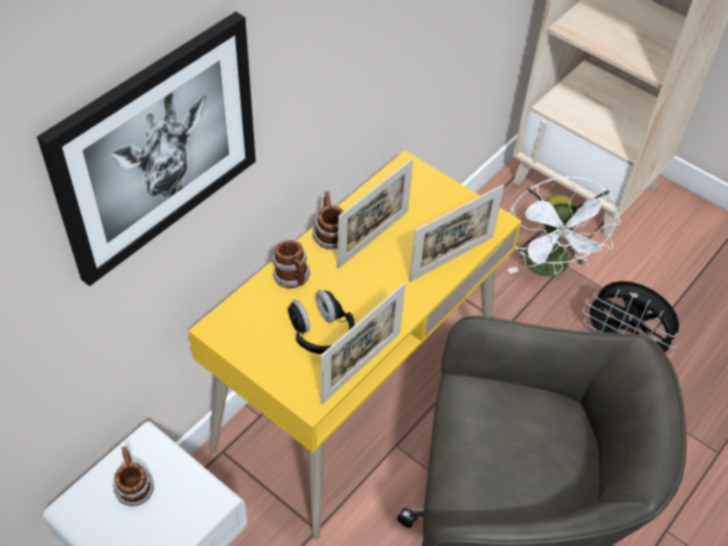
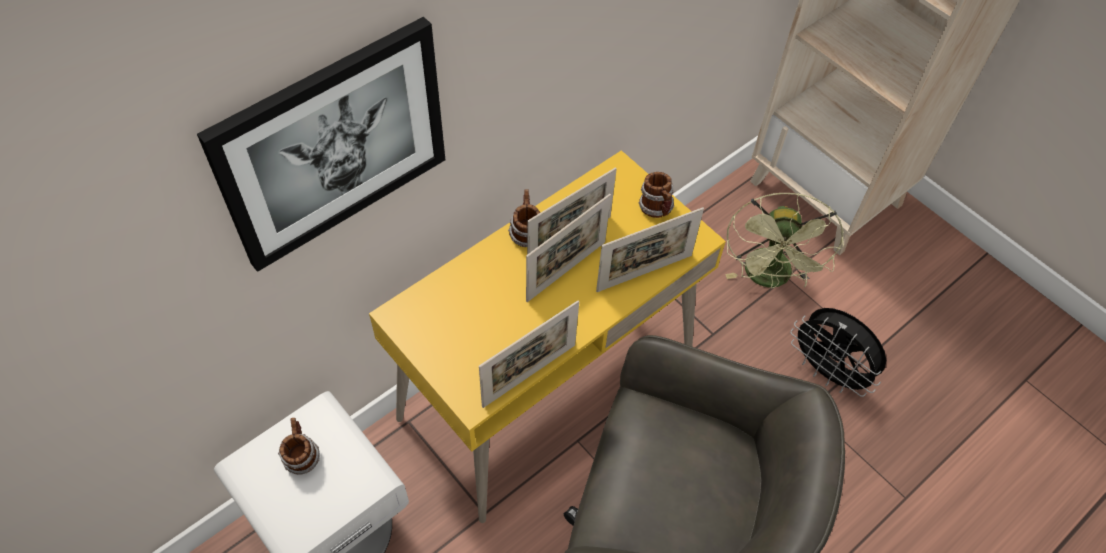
camera: 10 degrees right, 5 degrees up
(293, 279) = (481, 274): mug -> mug (656, 209)
(321, 333) = (497, 334): black headphones -> none
(376, 266) = (566, 271): none -> picture frame
(549, 268) = (769, 278): white fan -> green fan

